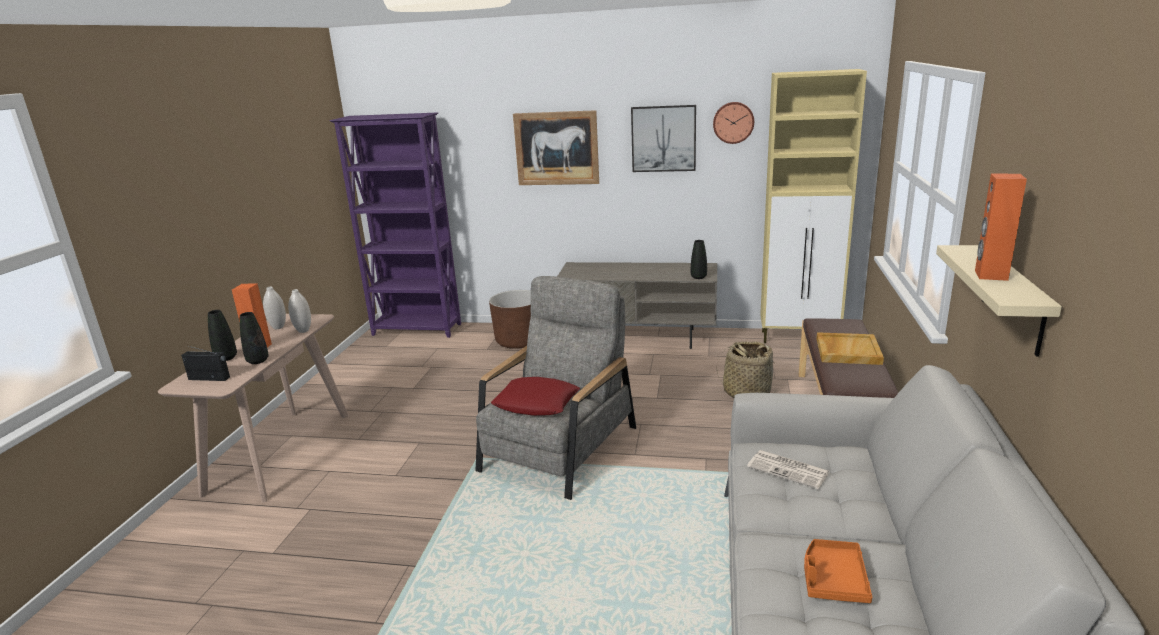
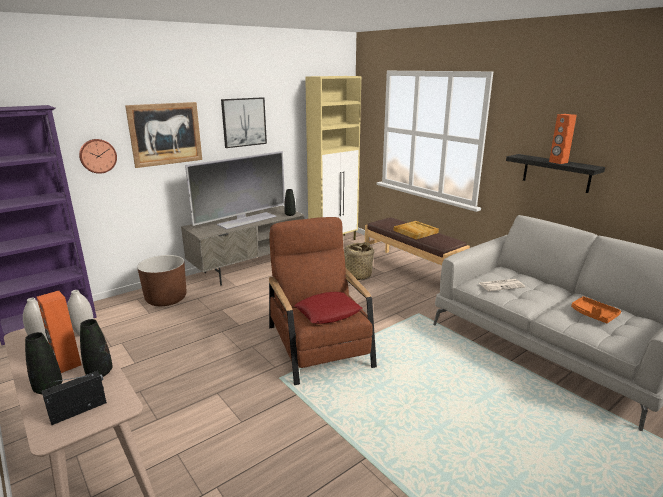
camera: 50 degrees left, 0 degrees up
(559, 449) = (319, 346): grey armchair -> brown armchair
(637, 272) = (246, 220): none -> television
(733, 122) = (284, 109): wall clock -> wall clock (97, 156)
(1013, 299) = (556, 173): beige shelf -> black shelf

